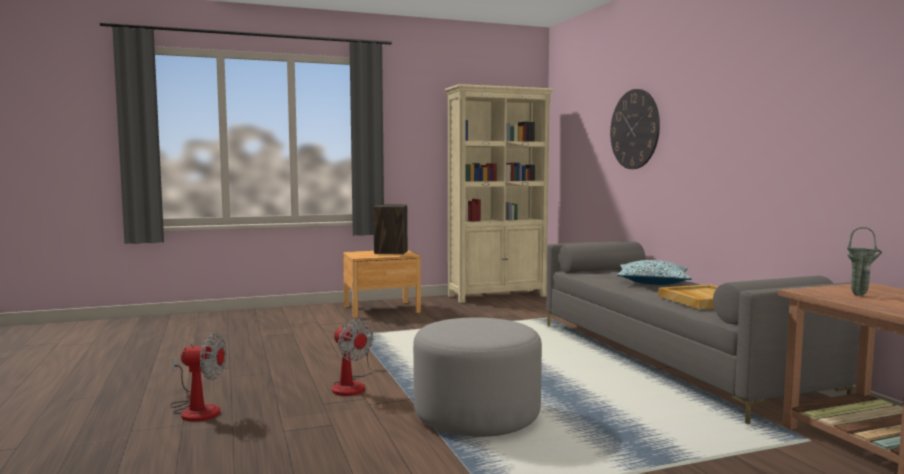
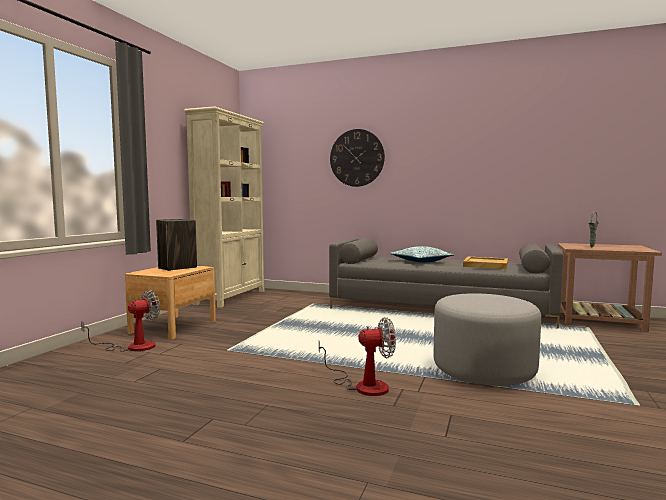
camera: 50 degrees left, 0 degrees up
(197, 410) = (328, 464): fan -> fan (132, 347)

